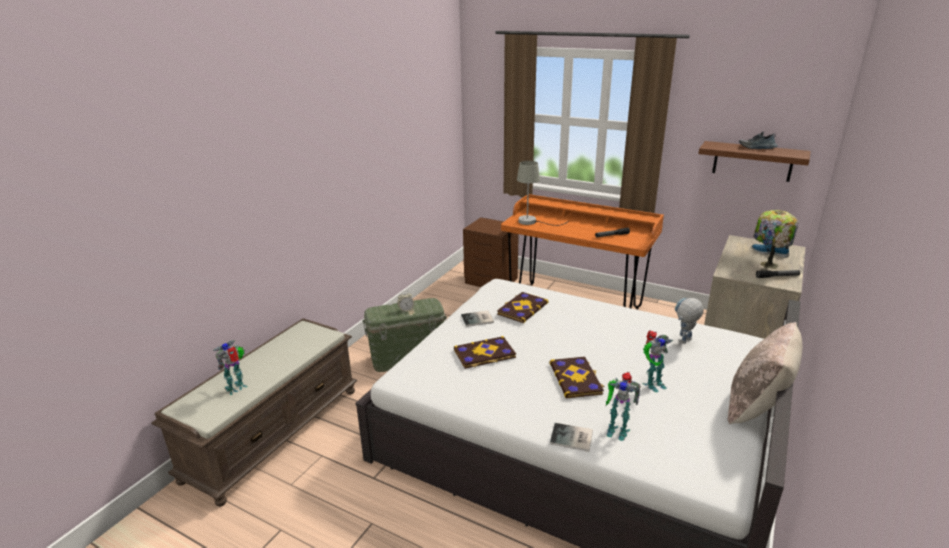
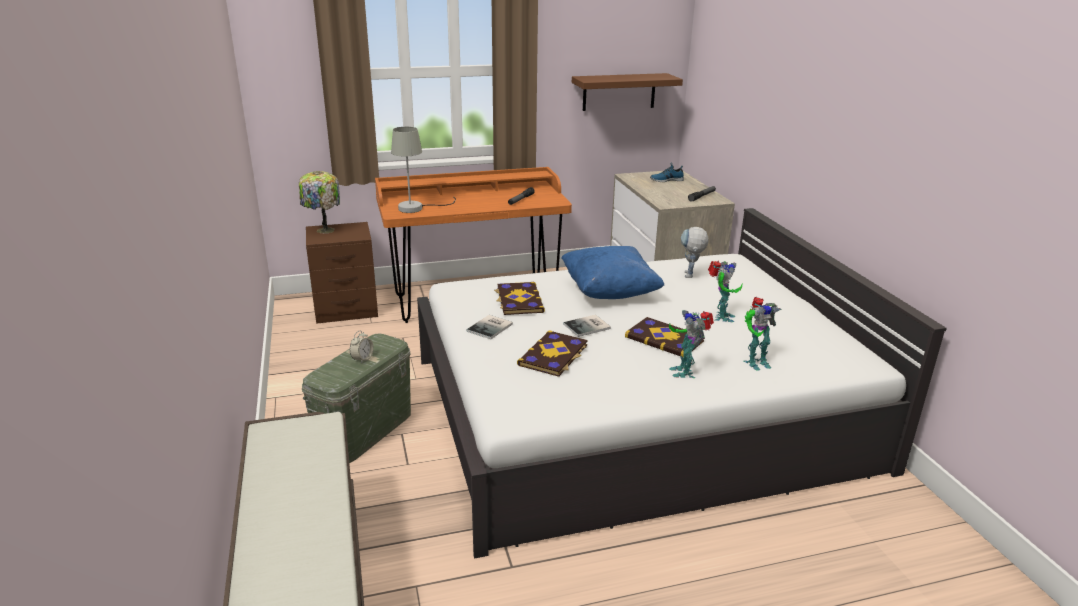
camera: 45 degrees left, 0 degrees up
(237, 388) = (303, 540): toy robot -> toy robot (685, 371)
(572, 438) = (739, 385): book -> book (588, 327)
(595, 328) = (609, 292): none -> blue pillow
(757, 148) = (626, 76): shoe -> none
(757, 407) = (803, 302): beige pillow -> none
(767, 265) = (680, 189): table lamp -> table lamp (324, 230)

